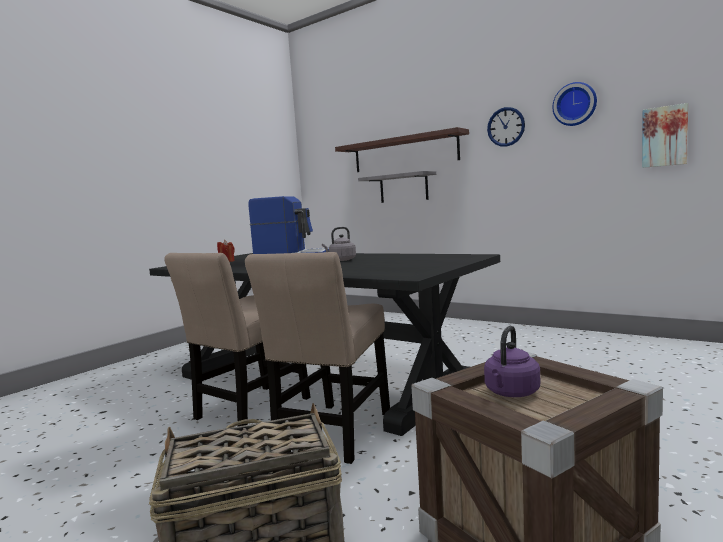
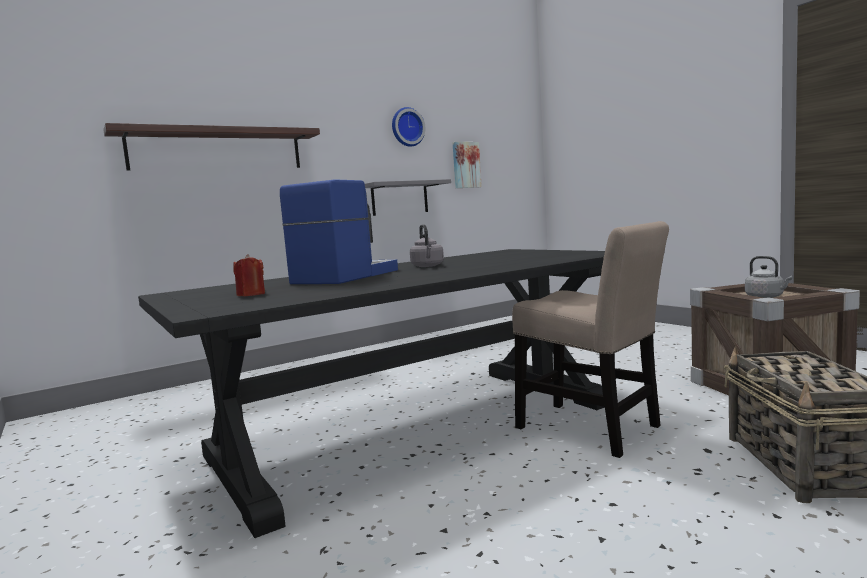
camera: 70 degrees left, 0 degrees up
(249, 411) = (492, 471): beige chair -> none
(403, 188) = (219, 198): grey shelf -> grey shelf (399, 198)
(506, 127) = (348, 137): wall clock -> none
(511, 393) = (766, 297): purple kettle -> grey kettle

